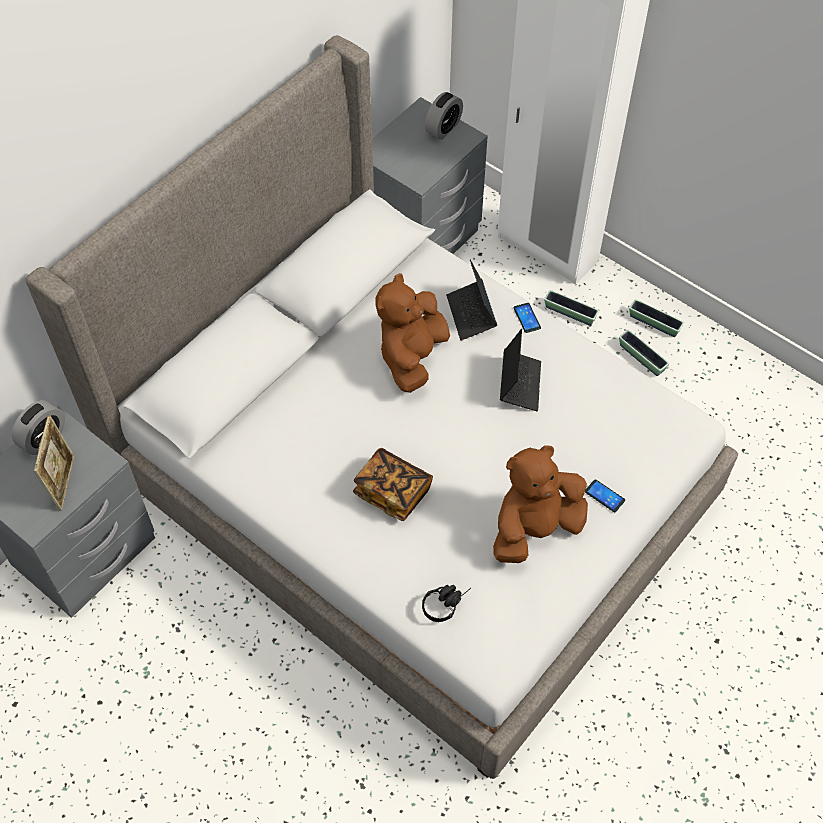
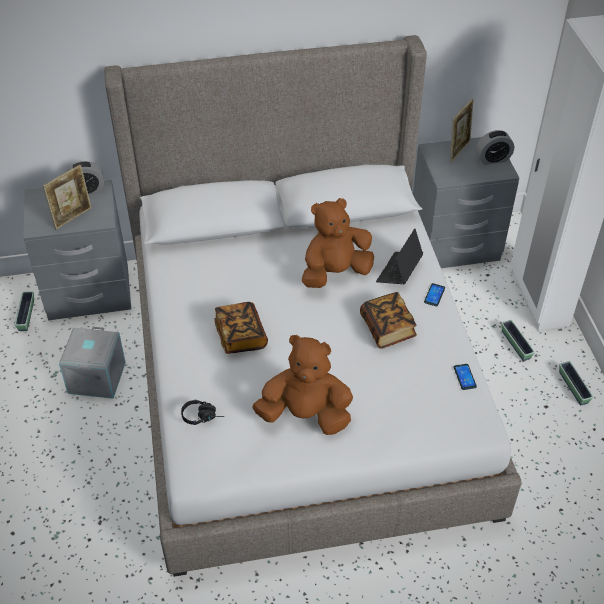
camera: 40 degrees right, 10 degrees down
(196, 641) = (96, 377): none -> grey storage box
(401, 137) = (458, 150): none -> picture frame
(520, 384) = (387, 329): laptop -> book
(604, 496) = (372, 427): phone -> phone (465, 377)
(641, 358) = (541, 403): planter -> planter (26, 315)

